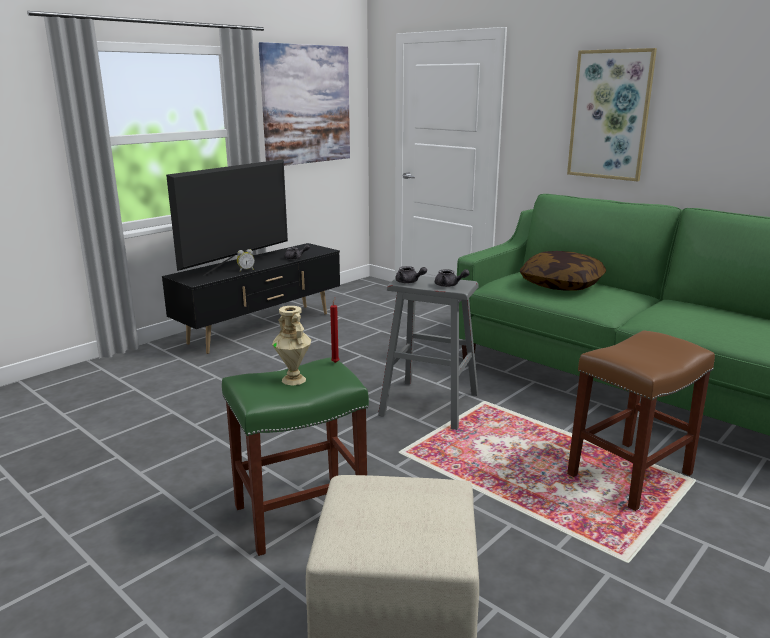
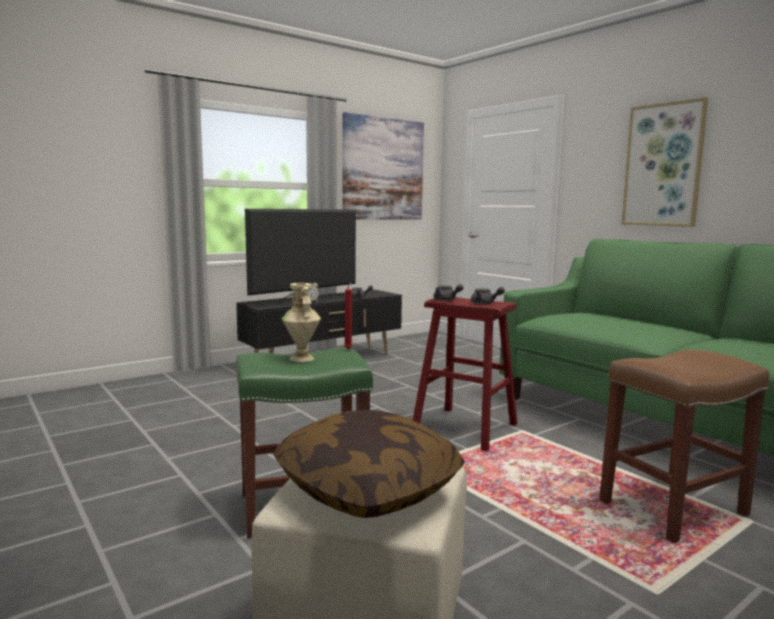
camera: 10 degrees right, 10 degrees down
(430, 404) = (465, 428): grey stool -> red stool
(561, 284) = (609, 320): pillow -> pillow (368, 488)

